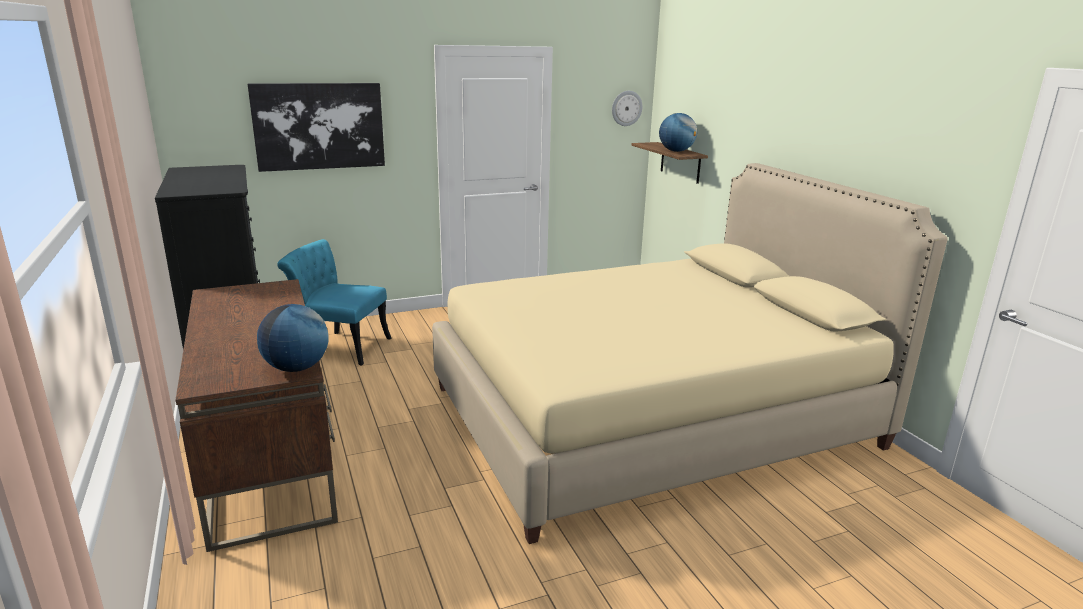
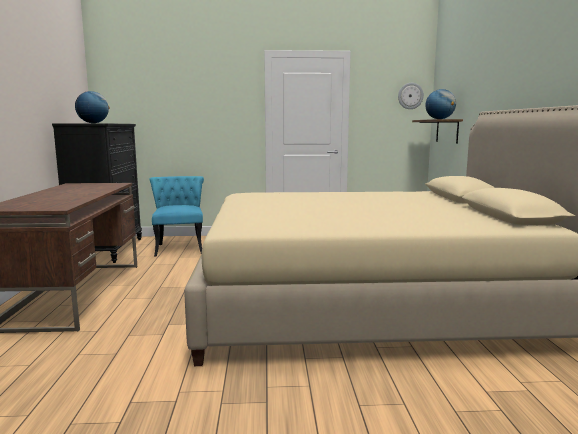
camera: 20 degrees right, 10 degrees down
(296, 368) = (58, 206): globe -> globe (93, 123)
(319, 126) = (186, 103): picture -> none
(339, 346) = (179, 247): turquoise chair -> turquoise chair turned 45 degrees clockwise

